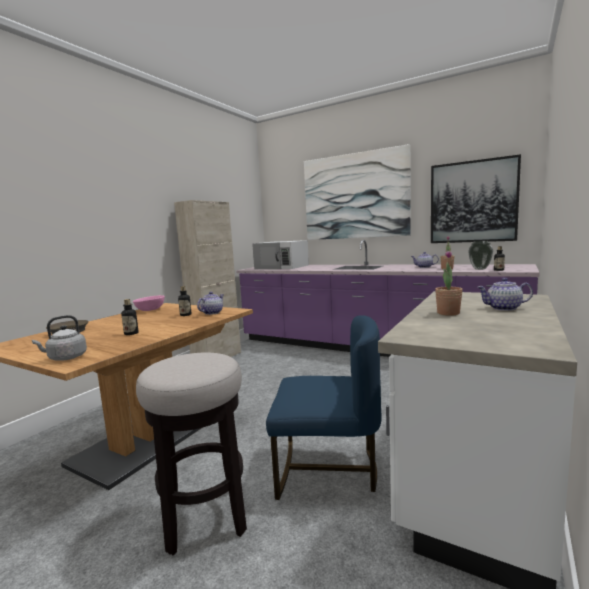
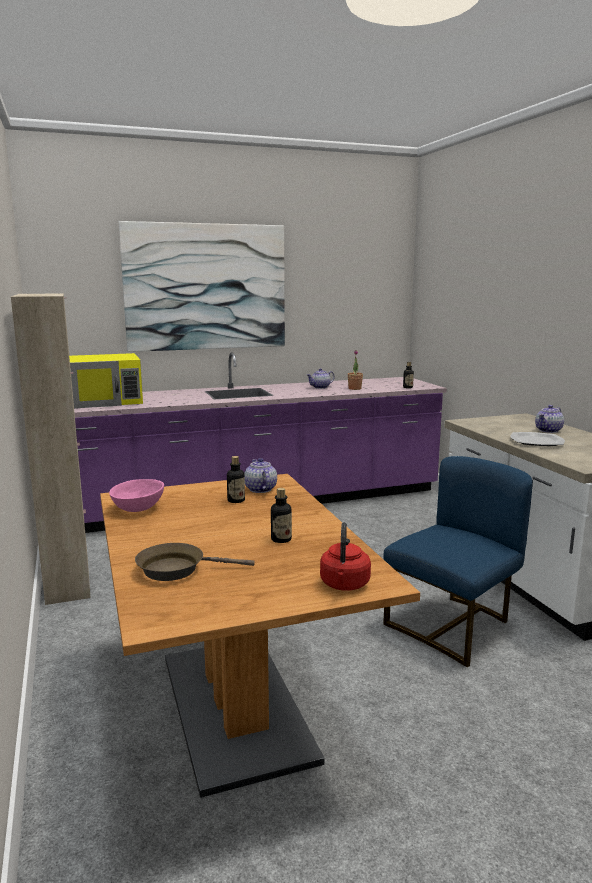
camera: 50 degrees left, 5 degrees up
(65, 358) = (344, 585): grey kettle -> red kettle
(205, 518) = (454, 713): stool -> none
(282, 267) = (103, 401): white microwave -> yellow microwave
(448, 313) = (537, 441): potted plant -> plate
(472, 202) = (351, 307): picture -> none
(480, 269) = (386, 386): vase -> none

